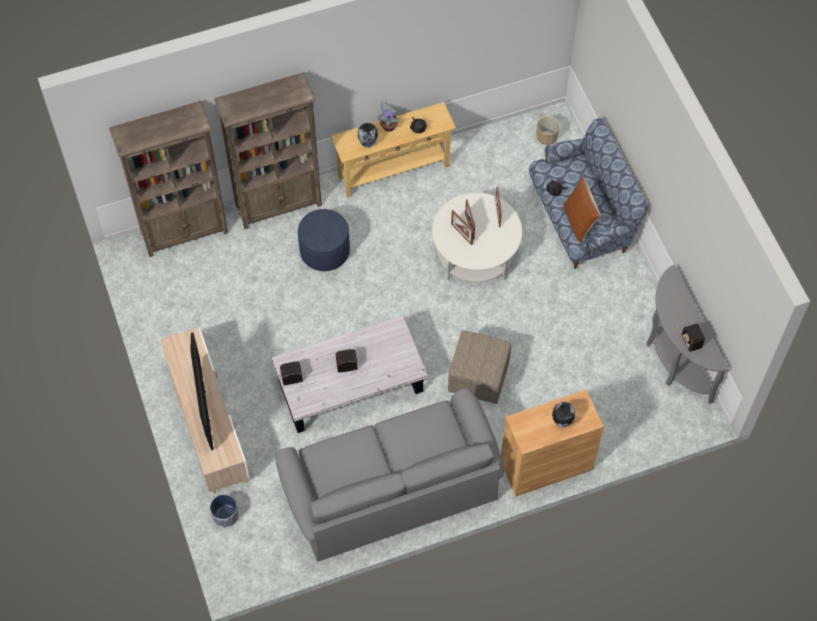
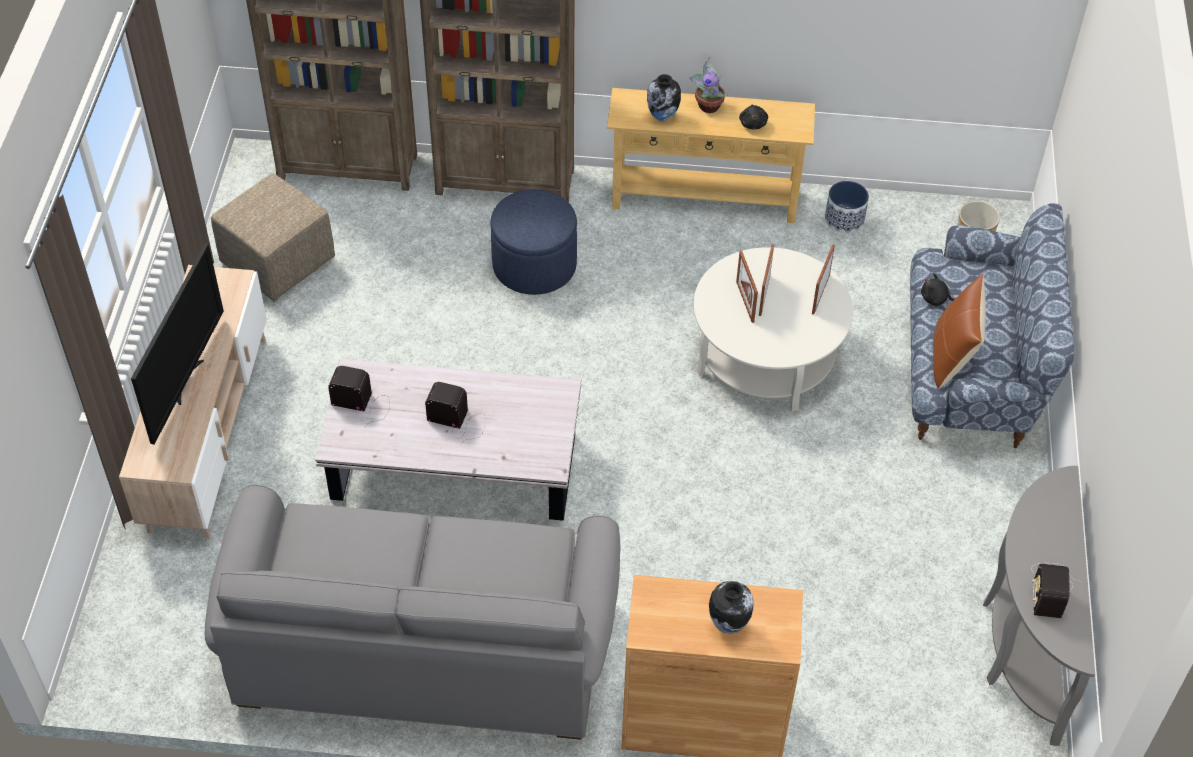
camera: 25 degrees right, 10 degrees down
(225, 515) = (142, 572): planter -> planter (844, 219)
(478, 376) = (667, 535): beige ottoman -> beige ottoman (278, 261)

